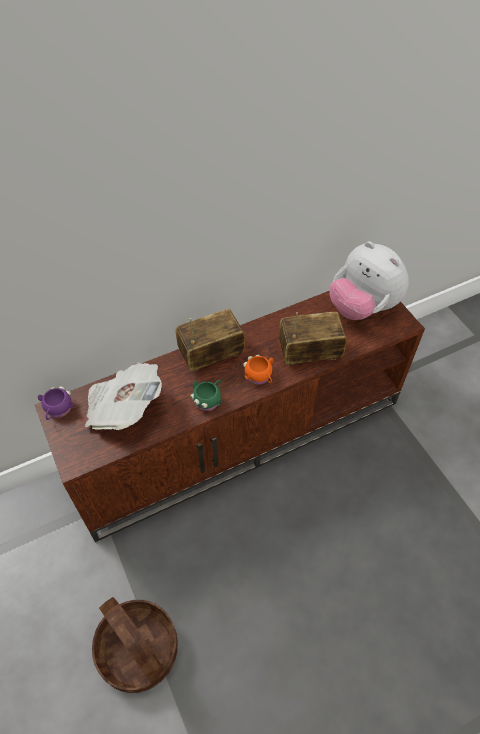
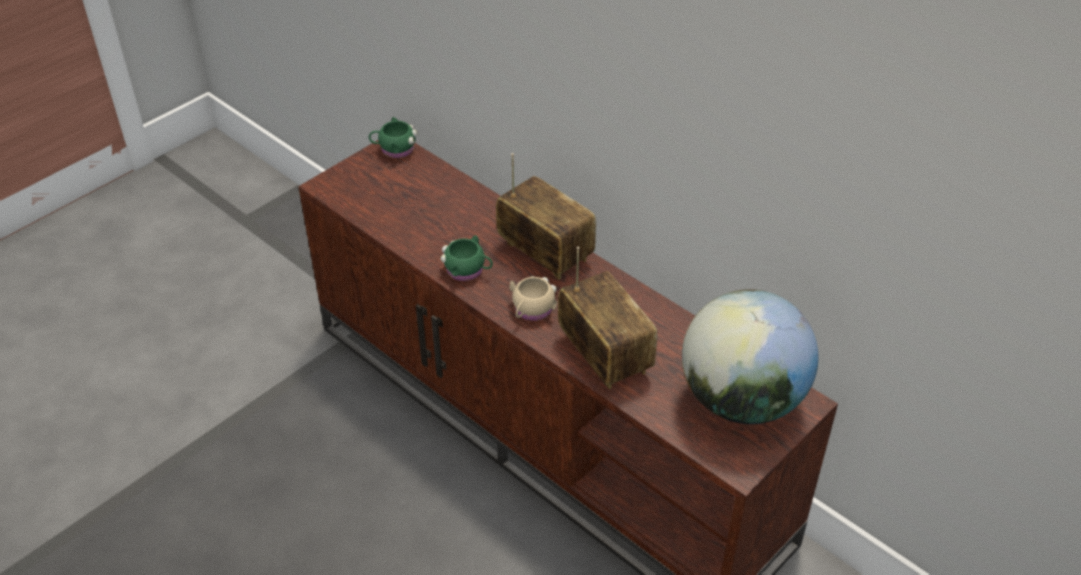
camera: 70 degrees right, 10 degrees down
(58, 410) = (394, 149): purple mug -> green mug
(124, 408) = (420, 200): newspaper -> none
(139, 649) = (200, 418): basket -> none
(259, 377) = (531, 311): orange mug -> beige mug
(362, 307) = (741, 400): plush toy -> globe

